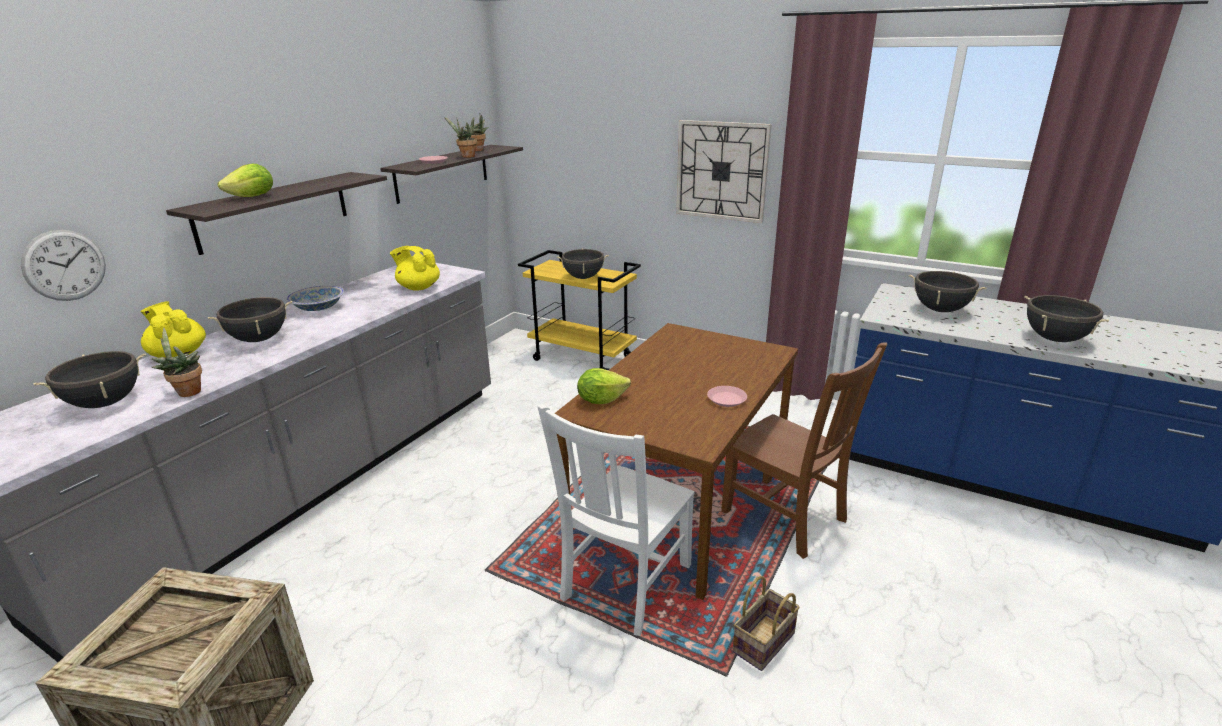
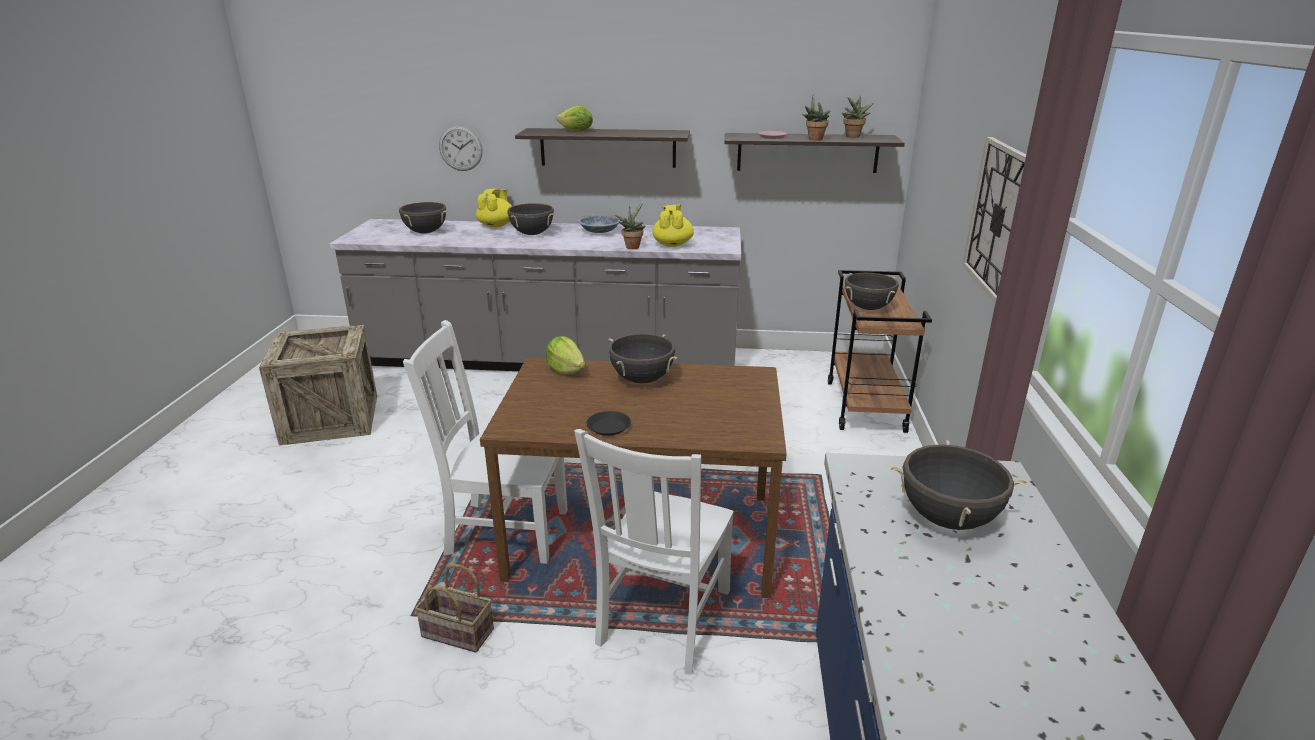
camera: 65 degrees right, 0 degrees up
(187, 392) = (448, 242): potted plant -> potted plant (632, 246)
(583, 358) = (866, 407): yellow cart -> brown cart
(726, 399) = (609, 427): pink plate -> black plate
(787, 518) = (662, 620): brown chair -> white chair
(1055, 339) = (935, 648): black cooking pot -> black cooking pot (642, 380)

